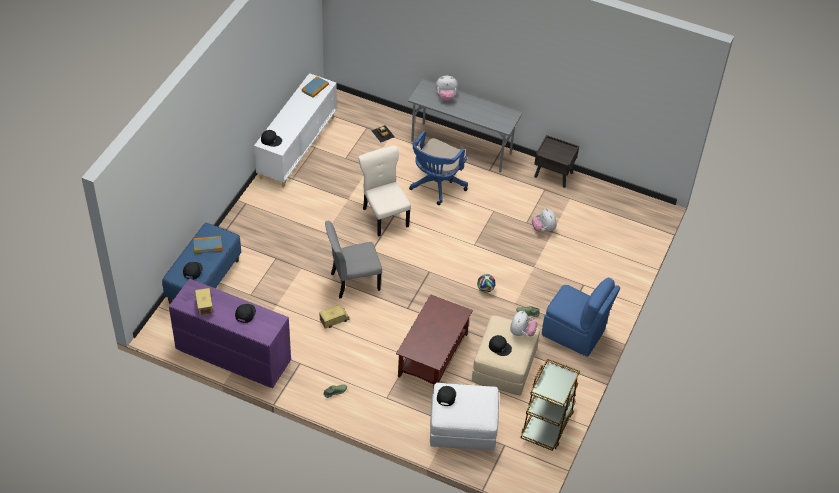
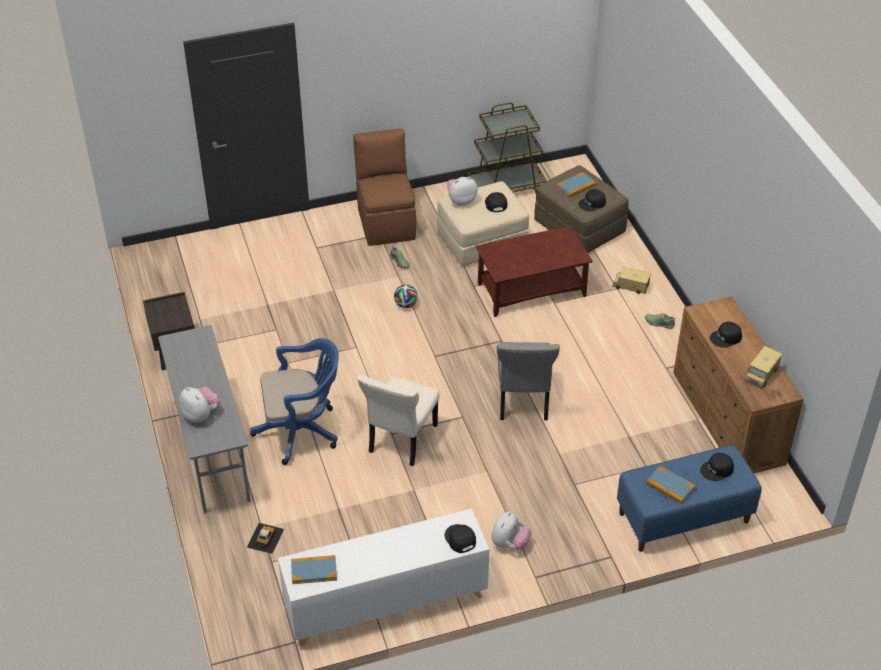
camera: 130 degrees left, 5 degrees down
(232, 355) = (728, 421): purple dresser -> brown dresser
(334, 320) = (586, 380): toy truck -> toy truck (630, 286)
(353, 282) = (522, 401): grey chair -> grey chair turned 60 degrees clockwise
(462, 428) = (579, 227): white ottoman -> brown ottoman
(472, 402) = (576, 186): none -> book
(543, 229) = (271, 312): plush toy -> plush toy (509, 543)
(574, 334) = (386, 222): blue chair -> brown chair

